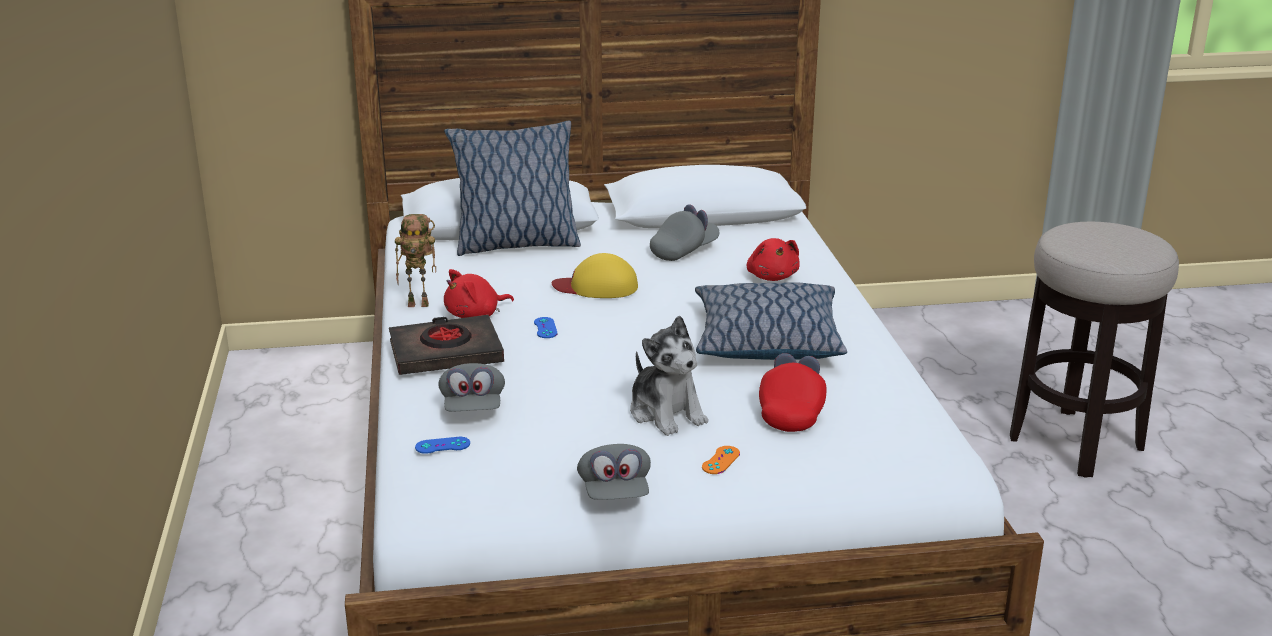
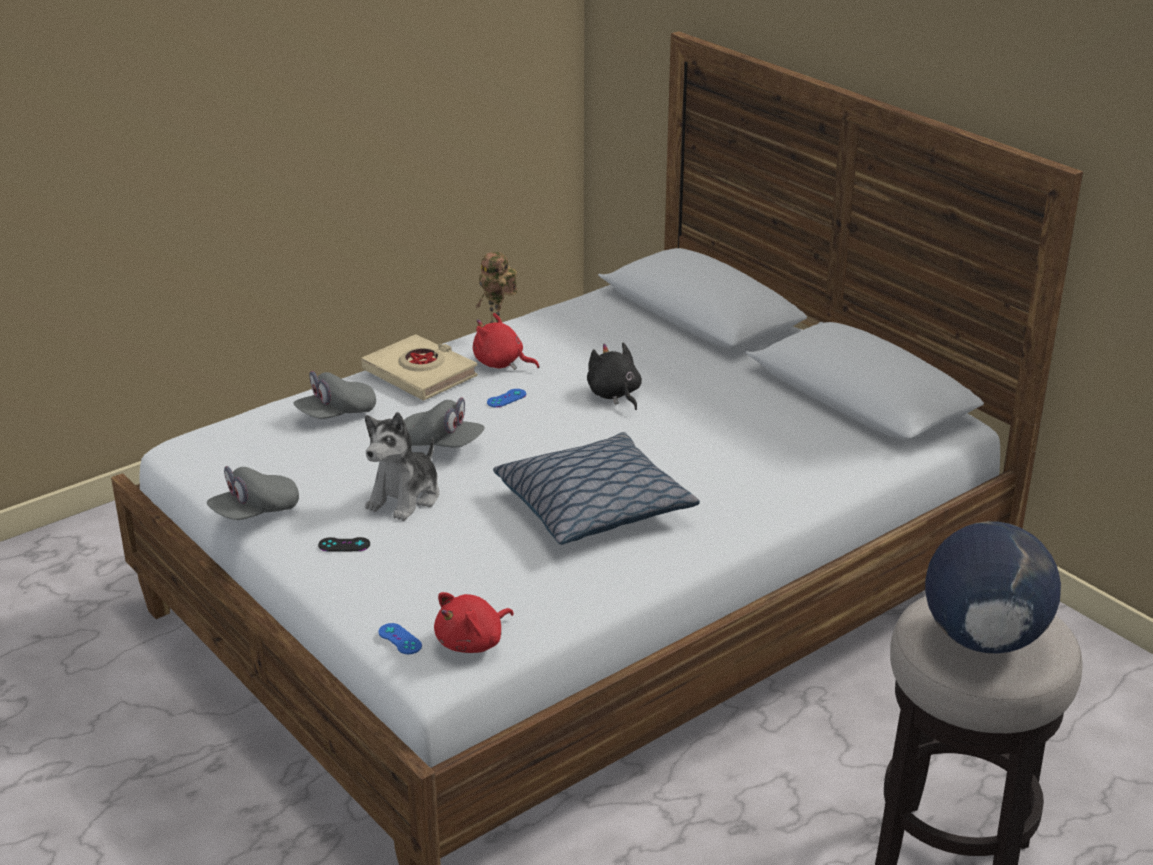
camera: 60 degrees right, 5 degrees up
(442, 445) = (267, 422): blue game controller -> blue game controller (400, 639)
(446, 353) = (420, 374): black book -> beige book
(515, 245) = (661, 333): pillow -> none
(596, 287) = (614, 395): yellow cap -> black plush toy
(684, 251) = (749, 412): grey cap -> grey cap (442, 444)
(721, 460) = (344, 545): orange game controller -> black game controller
(772, 276) = (744, 472): red plush toy -> red plush toy (473, 642)
(791, 412) = (460, 556): red cap -> none
(1118, 243) = (983, 639): none -> globe

